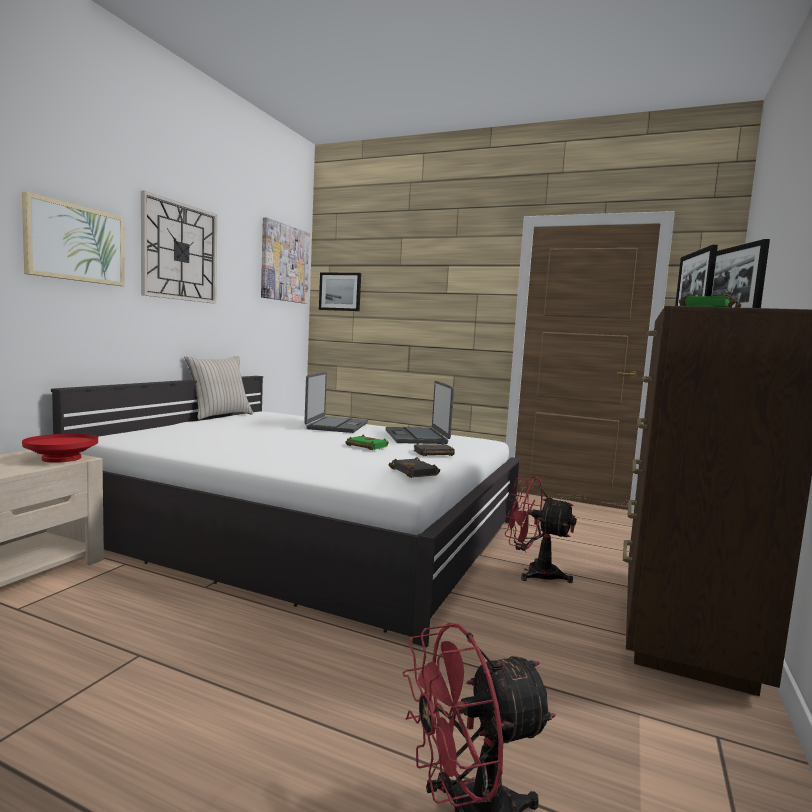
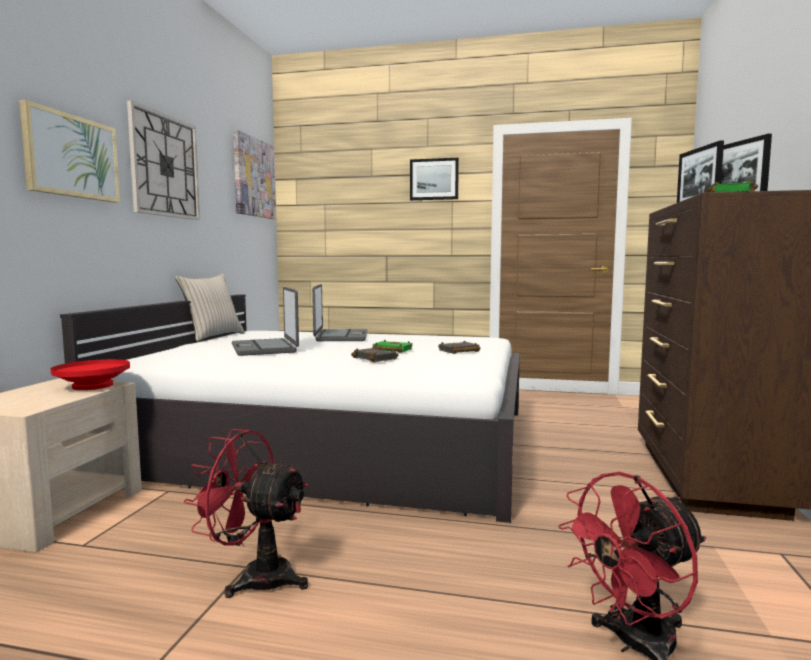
camera: 10 degrees left, 0 degrees up
(340, 291) = (309, 205): picture -> picture (434, 179)
(416, 472) = (465, 365): black book -> black book (376, 358)
(417, 437) = (427, 340): laptop -> laptop (265, 348)
(533, 572) = (561, 452): red fan -> red fan (255, 576)

